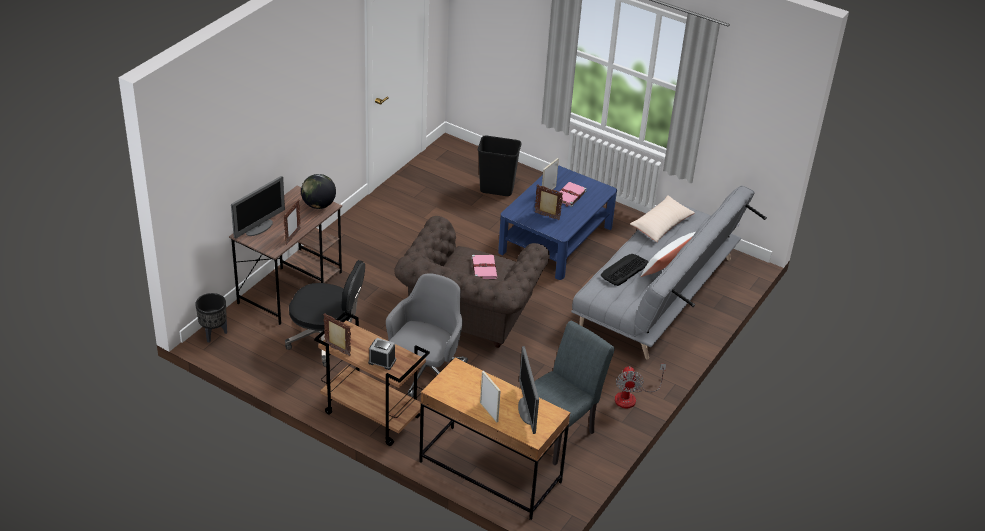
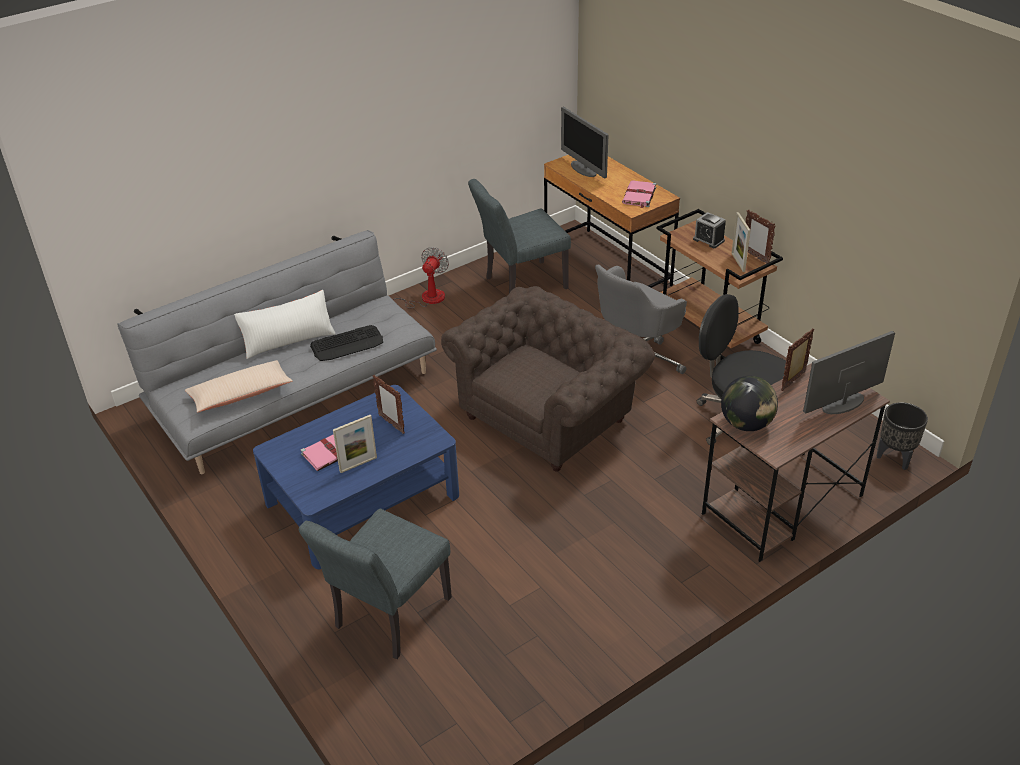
camera: 155 degrees left, 0 degrees up
(484, 268) = (527, 365): pink book -> pink book (639, 196)
(489, 412) = (620, 174): picture frame -> picture frame (738, 262)
(497, 189) = (387, 618): black trash can -> grey chair
(527, 411) = (583, 169): monitor -> monitor turned 135 degrees clockwise

